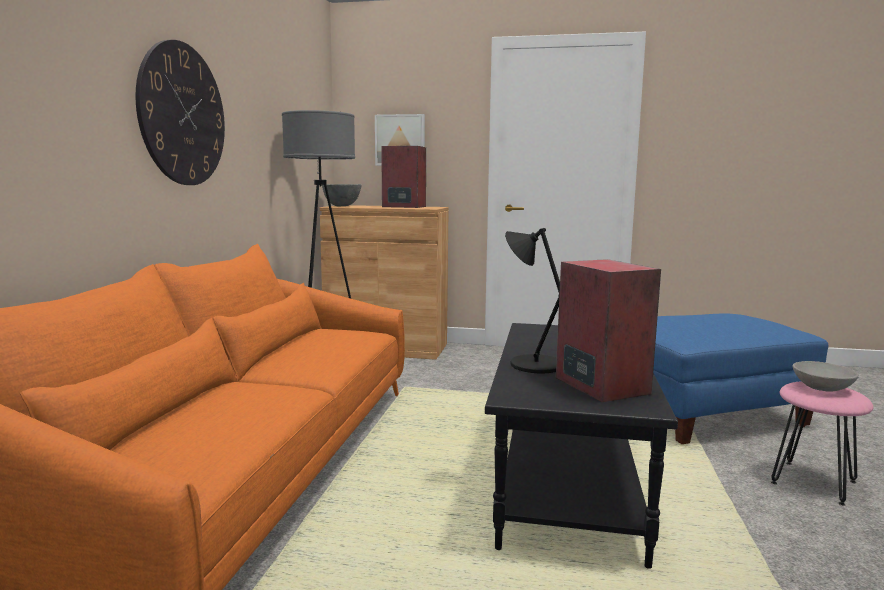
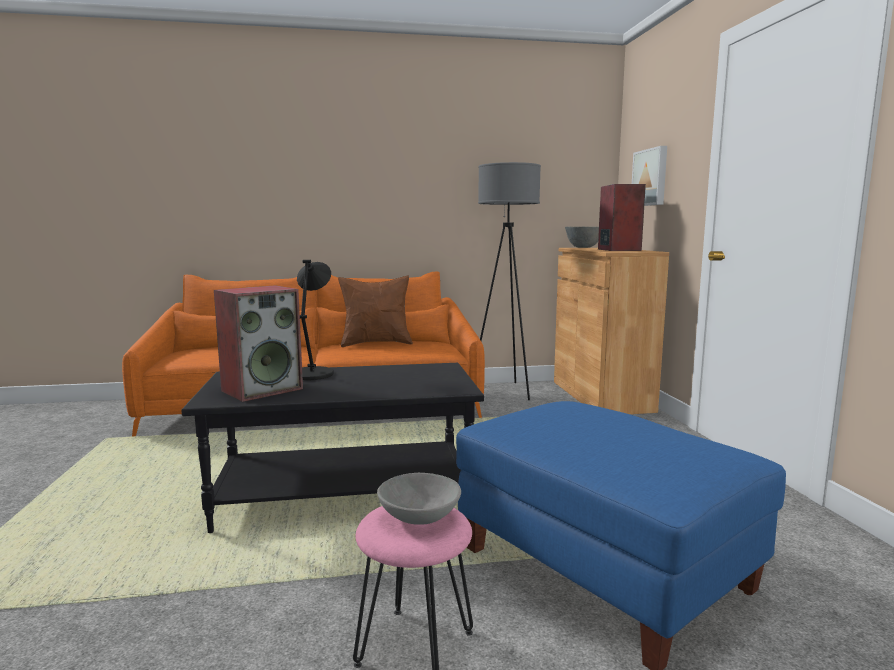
camera: 70 degrees right, 0 degrees up
(183, 115) = (365, 182): wall clock -> none
(290, 348) = (376, 343): none -> brown pillow

